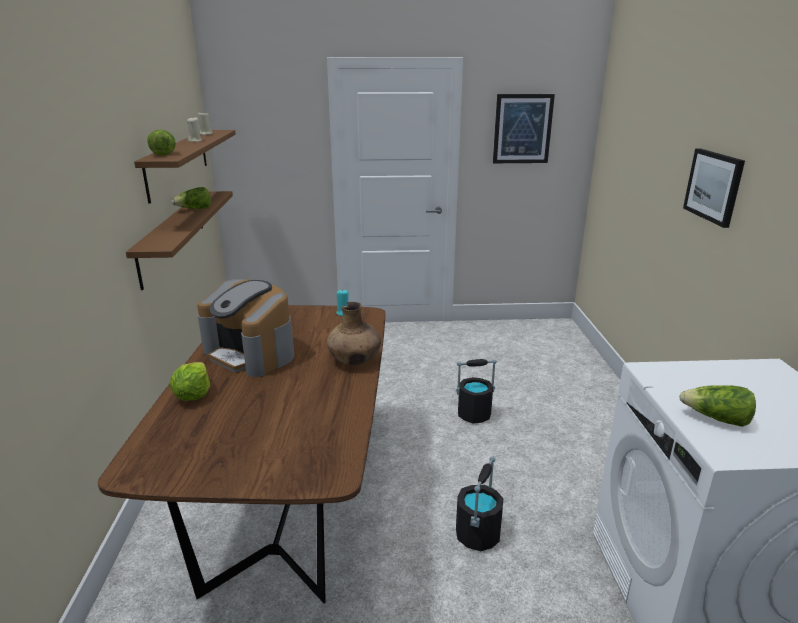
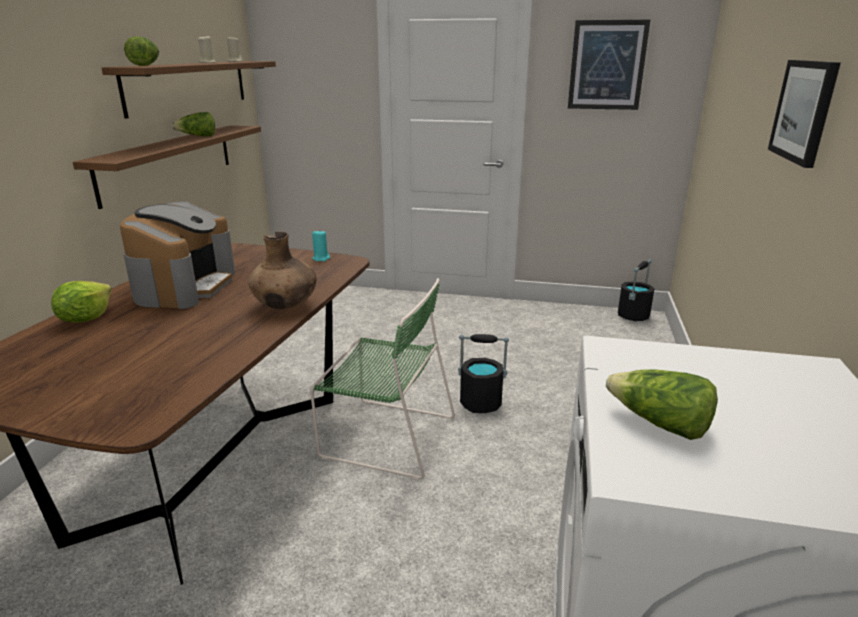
camera: 15 degrees right, 0 degrees up
(251, 353) = (185, 286): coffee machine -> coffee machine turned 135 degrees counterclockwise
(414, 453) = (384, 435): none -> green chair
(477, 535) = (404, 543): black bucket -> black bucket (633, 316)

